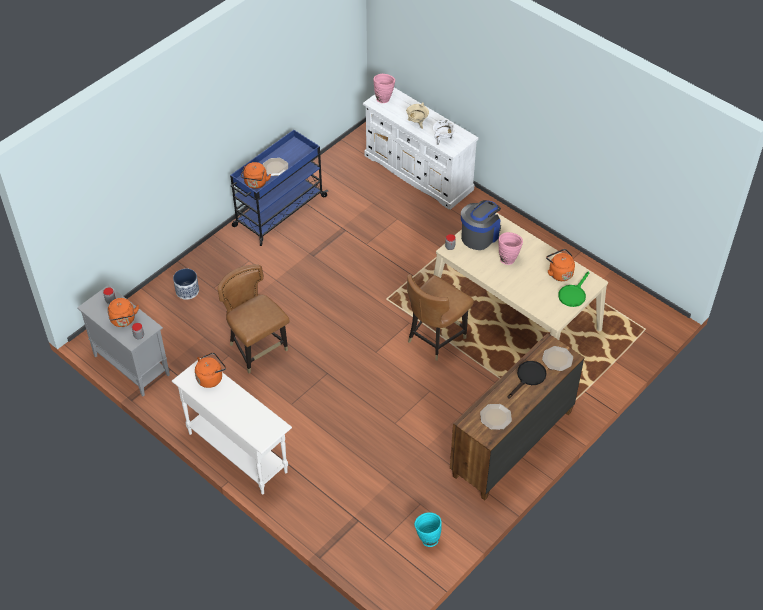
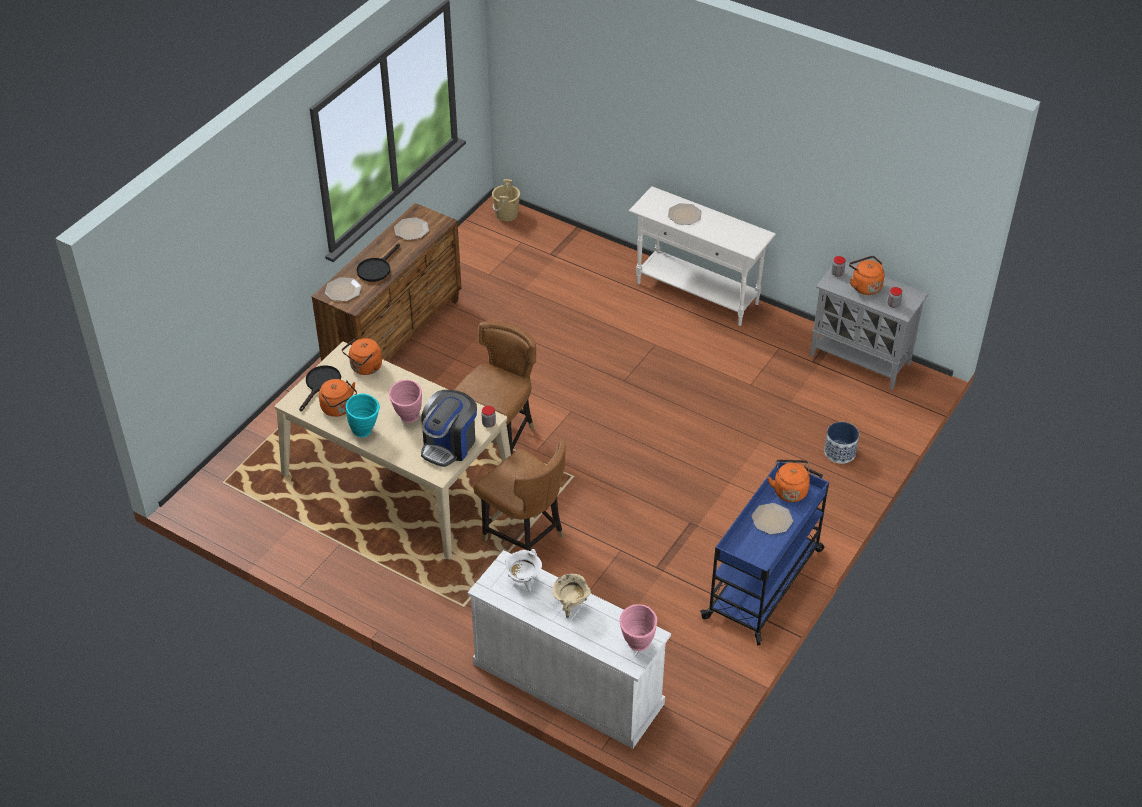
camera: 170 degrees right, 5 degrees down
(211, 378) = (733, 239): orange kettle -> orange kettle (365, 368)
(243, 412) = (684, 215): none -> plate
(257, 349) = (718, 396): brown chair -> brown chair (524, 536)
(391, 582) = (506, 214): none -> beige bucket
(427, 538) = (477, 248): turquoise vase -> turquoise vase (366, 432)
(573, 294) = (321, 385): green frying pan -> black frying pan

